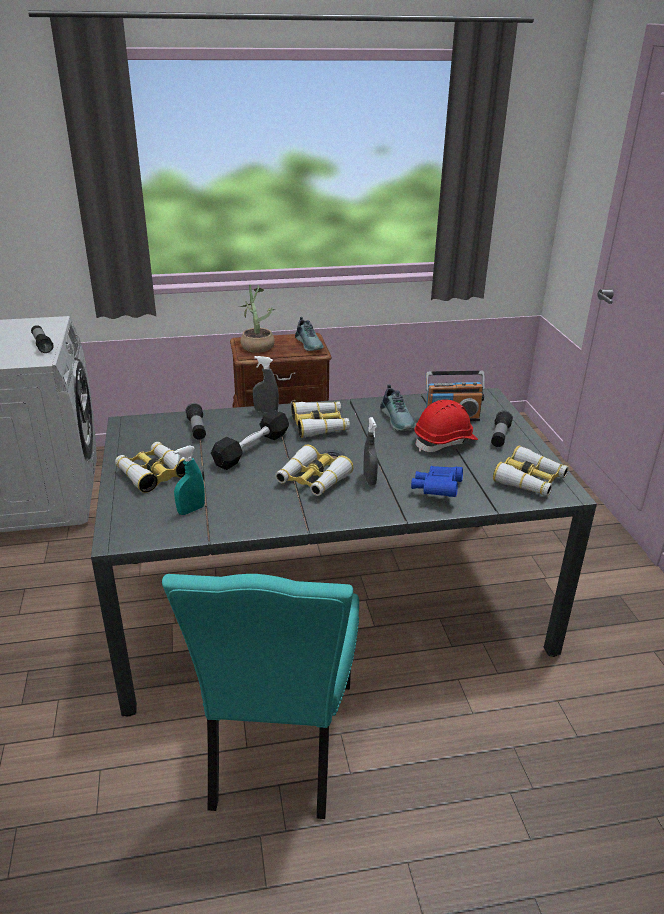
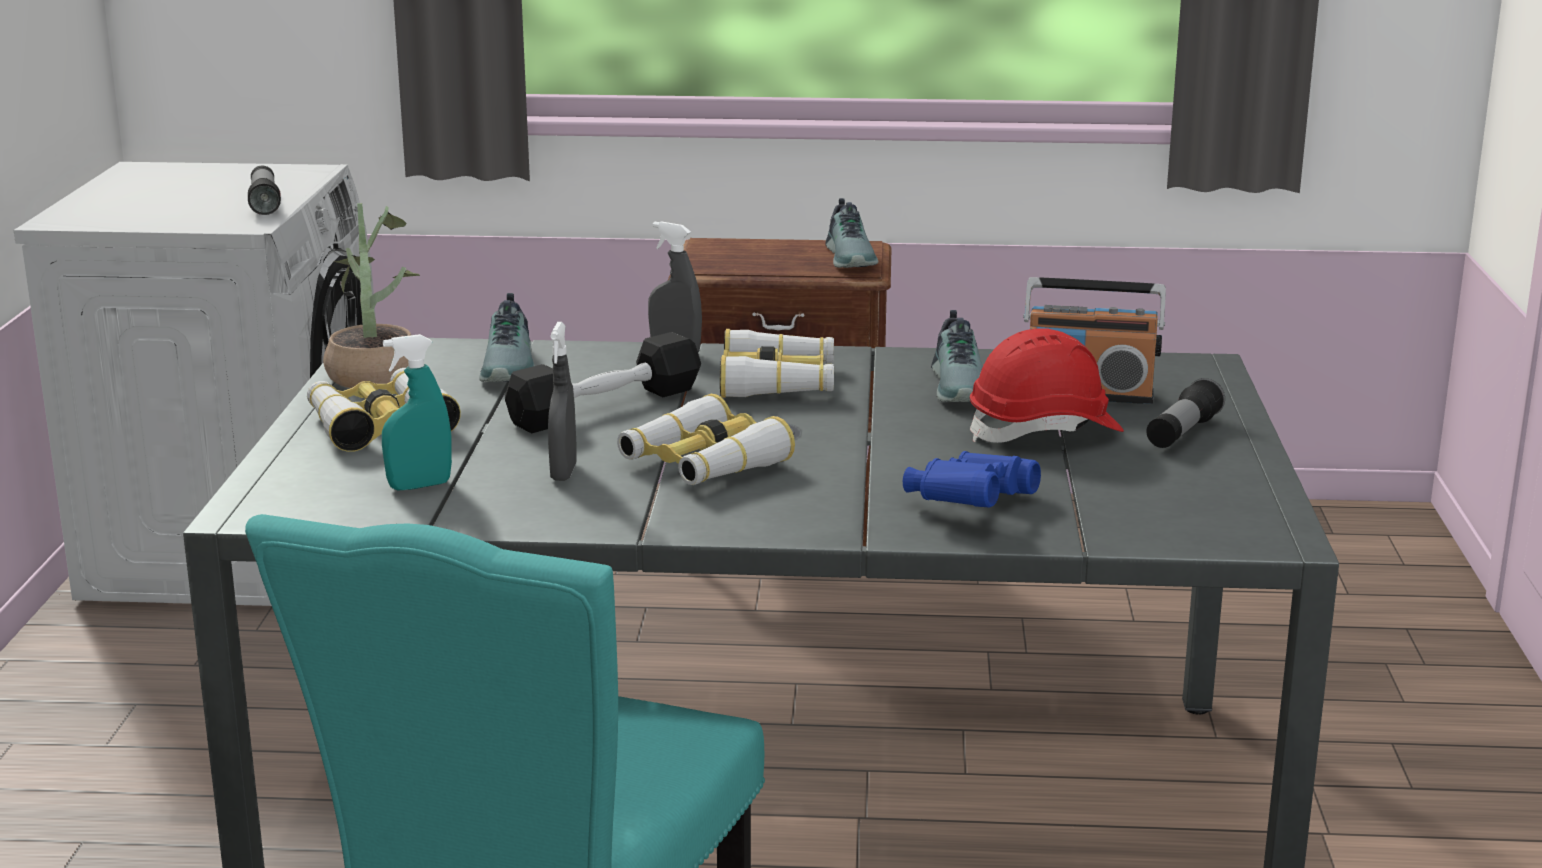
camera: 15 degrees right, 10 degrees down
(197, 429) = (511, 367): flashlight -> shoe
(256, 345) = (731, 252): potted plant -> potted plant (375, 372)
(369, 479) = (828, 475): grey spray bottle -> grey spray bottle (563, 472)
(530, 480) = (1201, 509): binoculars -> none

